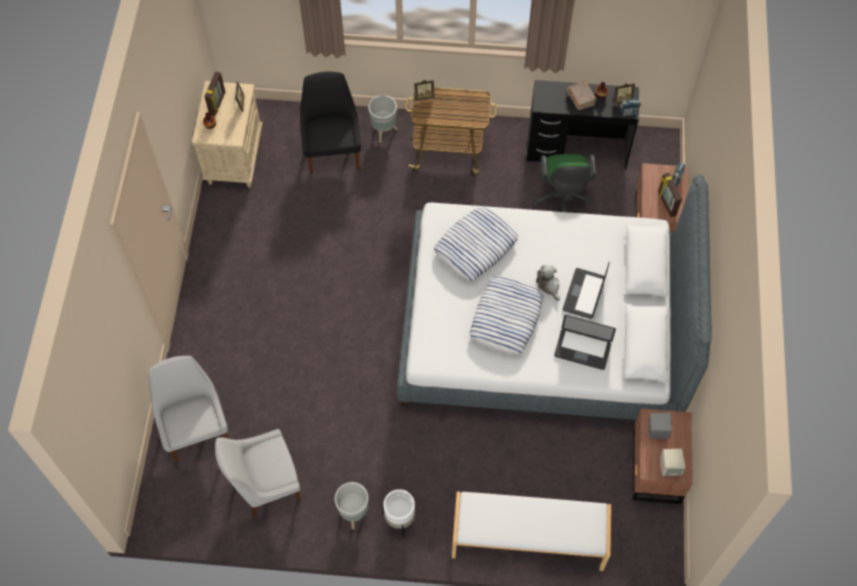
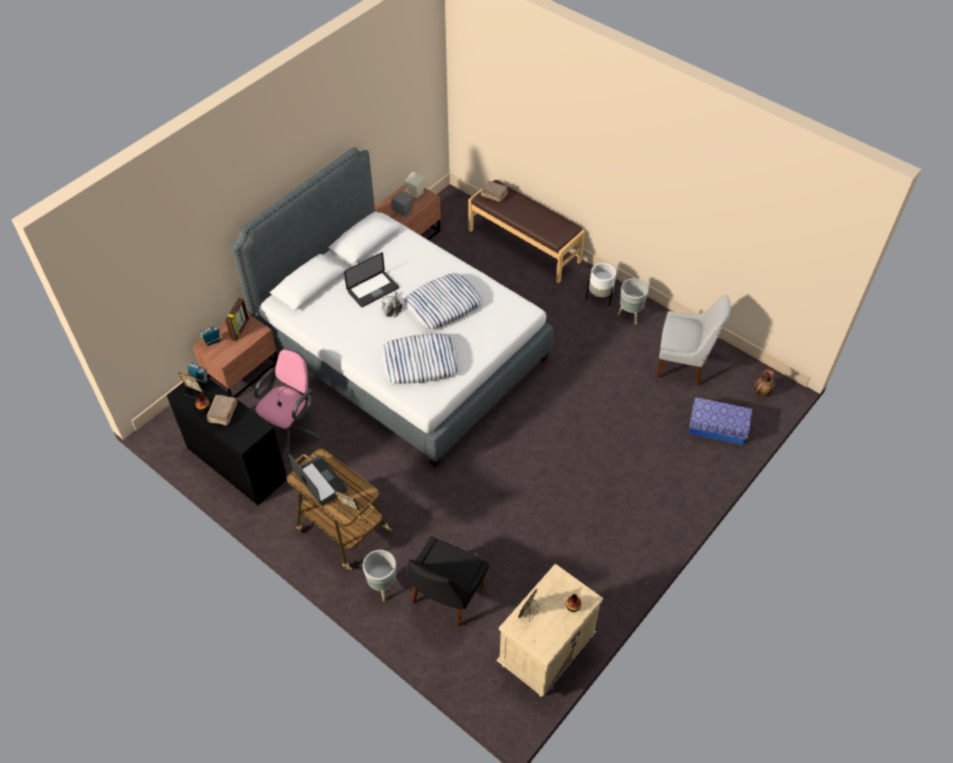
camera: 145 degrees left, 10 degrees down
(171, 499) = (761, 392): none -> vase
(196, 429) = (717, 427): white chair -> storage box
(218, 104) = (550, 626): picture frame -> none
(528, 540) = (524, 245): white bench -> brown bench
(561, 200) = (292, 430): green office chair -> pink office chair
(582, 349) = (409, 260): laptop -> laptop (320, 481)
(586, 524) = (494, 195): none -> brown book

